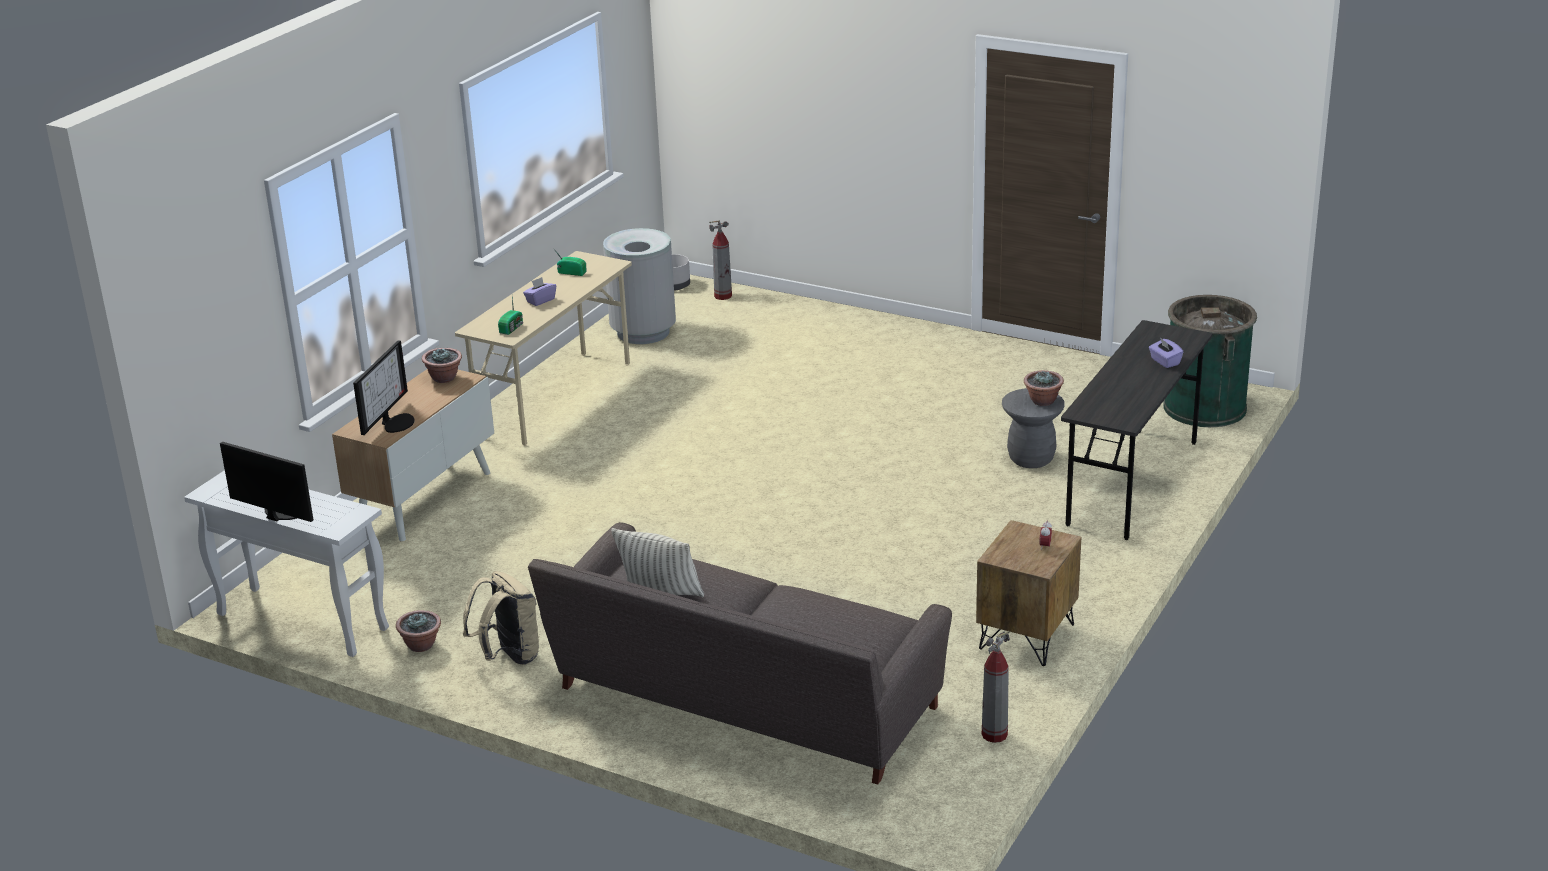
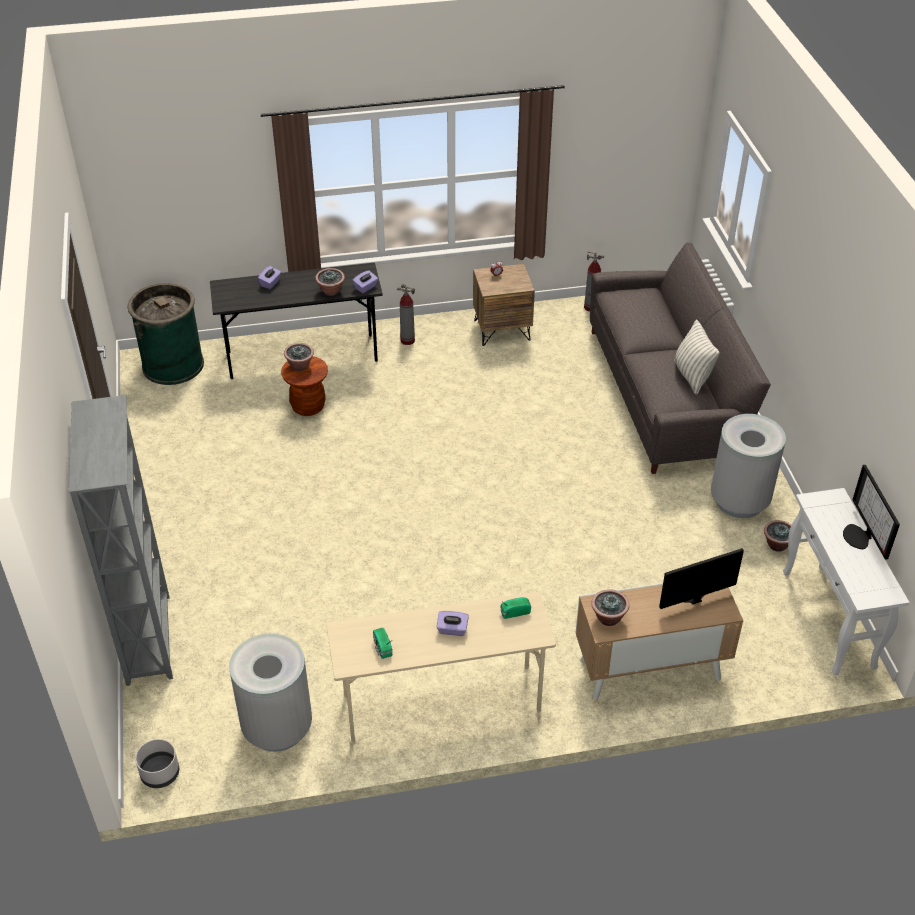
camera: 130 degrees left, 15 degrees up
(508, 656) = (739, 501): beige backpack -> grey trash can
(723, 296) = (159, 718): fire extinguisher -> fire extinguisher (407, 340)
(810, 310) = (149, 638): none -> grey bookcase
(1031, 459) = (308, 406): grey stool -> brown stool
(1085, 411) = (365, 287): none -> purple tissue box
(1102, 389) = (331, 291): none -> potted plant

